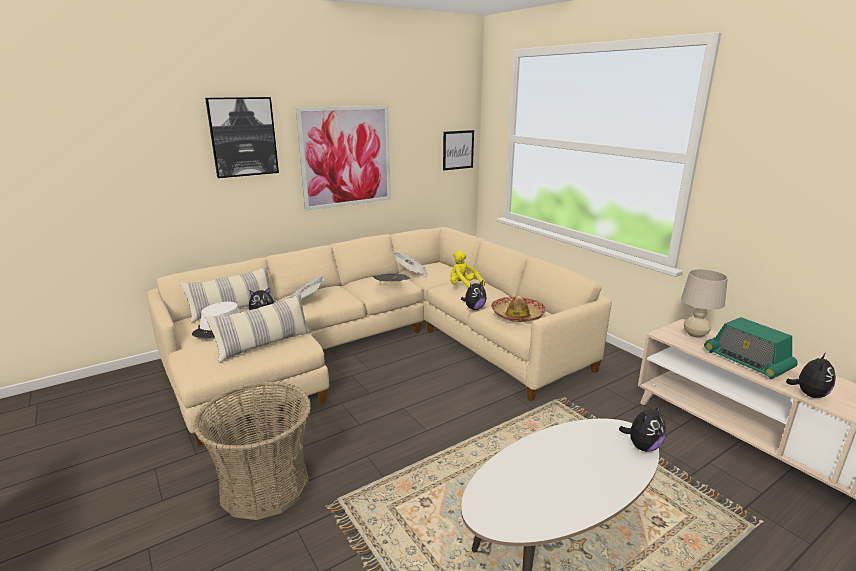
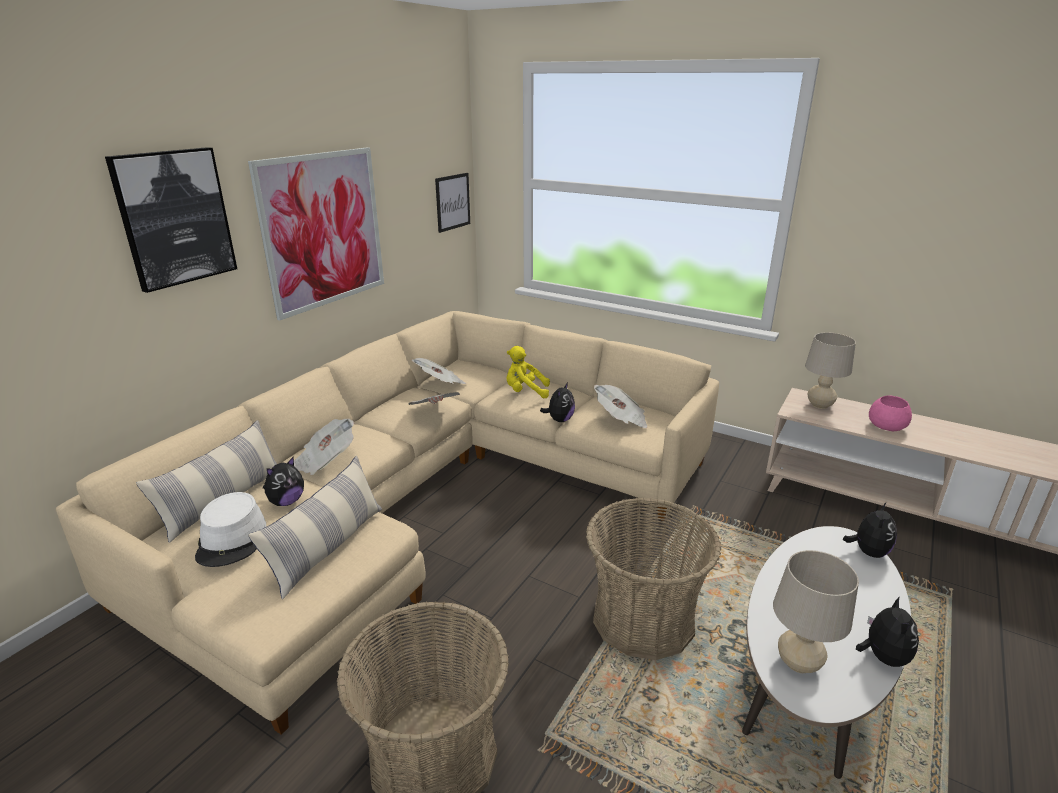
camera: 25 degrees left, 5 degrees up
(460, 457) = (644, 619): none -> basket
(501, 495) = (798, 663): none -> beige table lamp
(517, 315) = (621, 419): hat -> newspaper
(747, 361) = (886, 426): radio -> pink bowl
(808, 394) = (961, 450): plush toy -> plush toy (882, 656)

